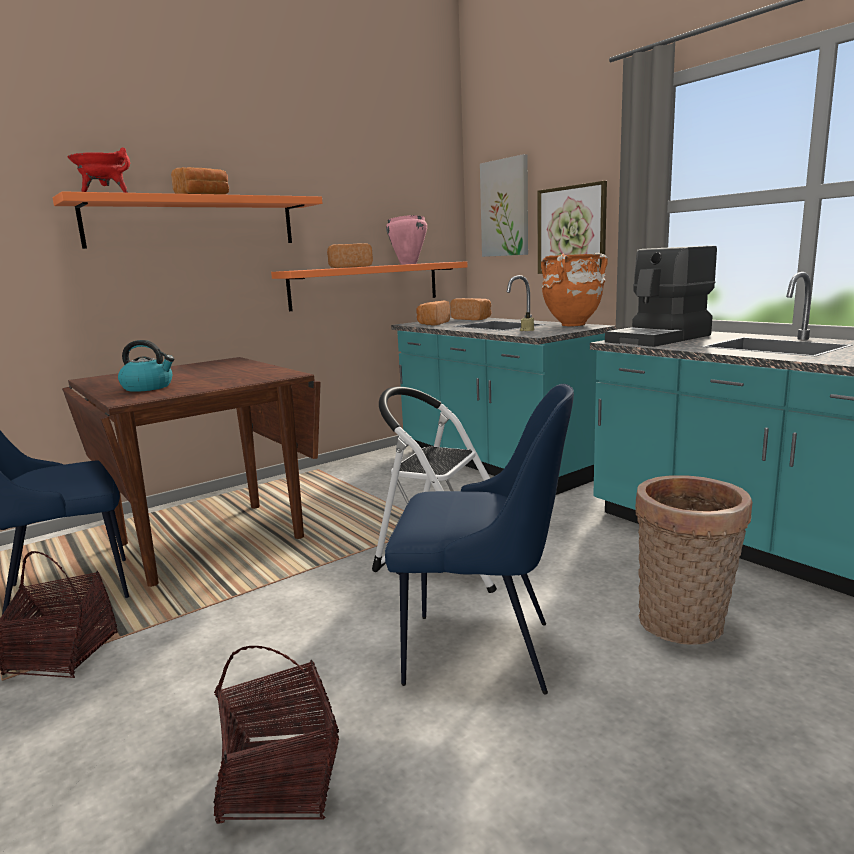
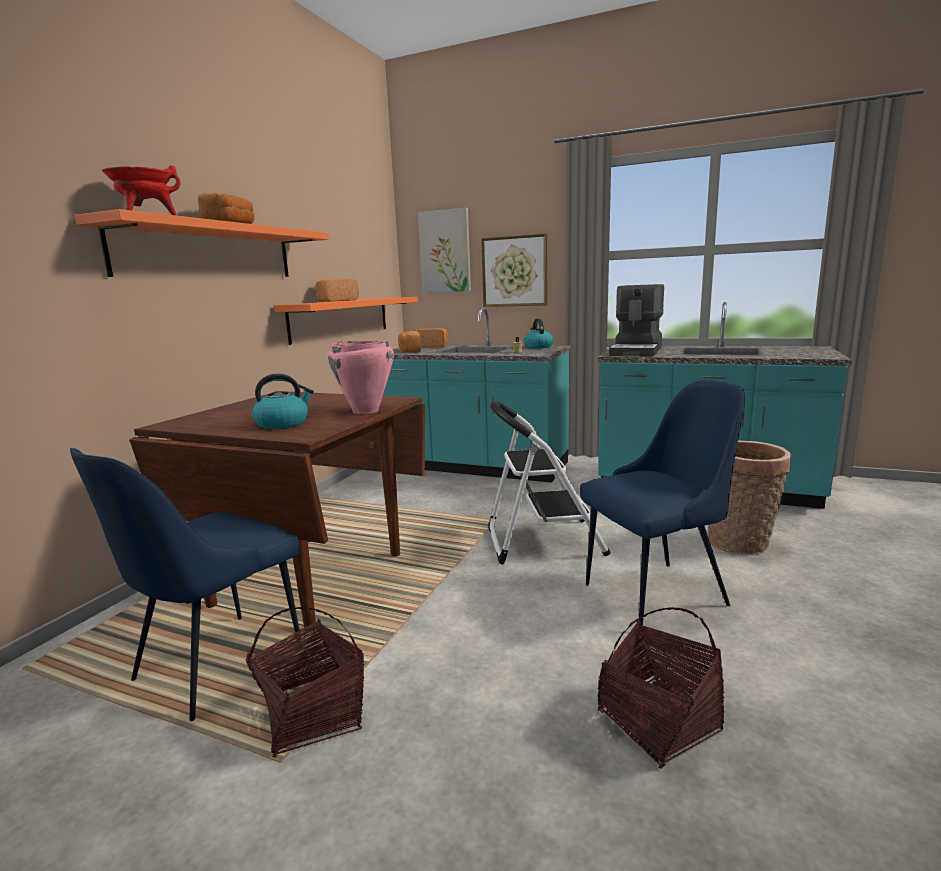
camera: 30 degrees left, 0 degrees up
(408, 264) = (375, 298): pink cooking pot -> pink cooking pot (365, 411)
(571, 325) = (538, 347): orange vase -> kettle

